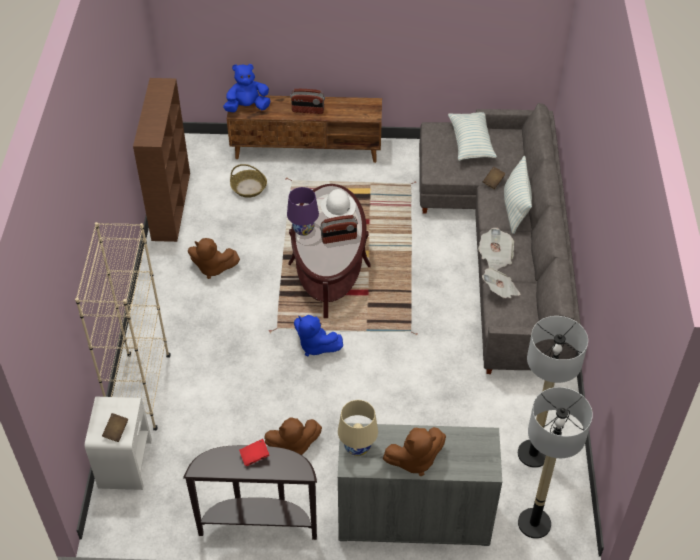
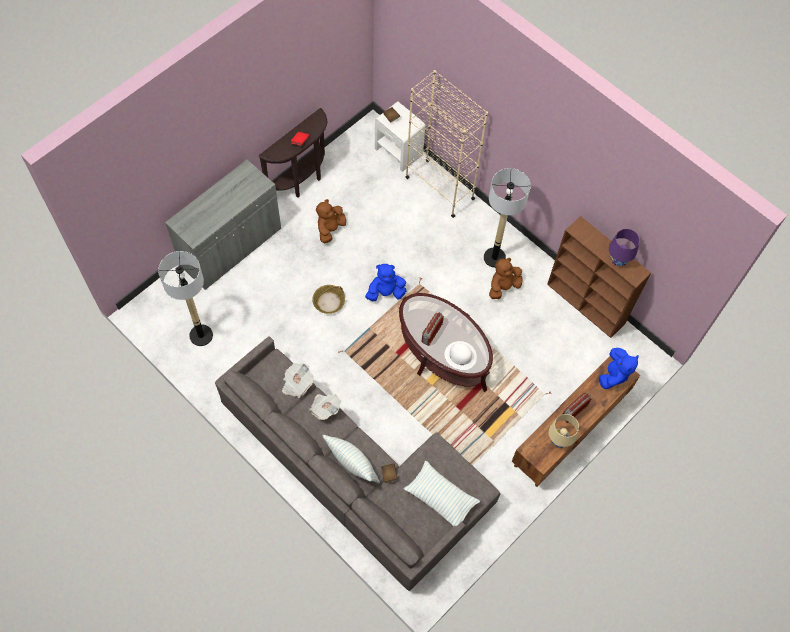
camera: 130 degrees right, 15 degrees up
(248, 188) = (562, 362): basket -> basket (329, 302)
(303, 230) = (459, 319): purple table lamp -> purple table lamp (618, 259)
(357, 447) = (253, 180): beige table lamp -> beige table lamp (559, 440)
(414, 460) = (218, 196): brown plush toy -> none
(534, 523) = (167, 297): floor lamp -> floor lamp (494, 258)

